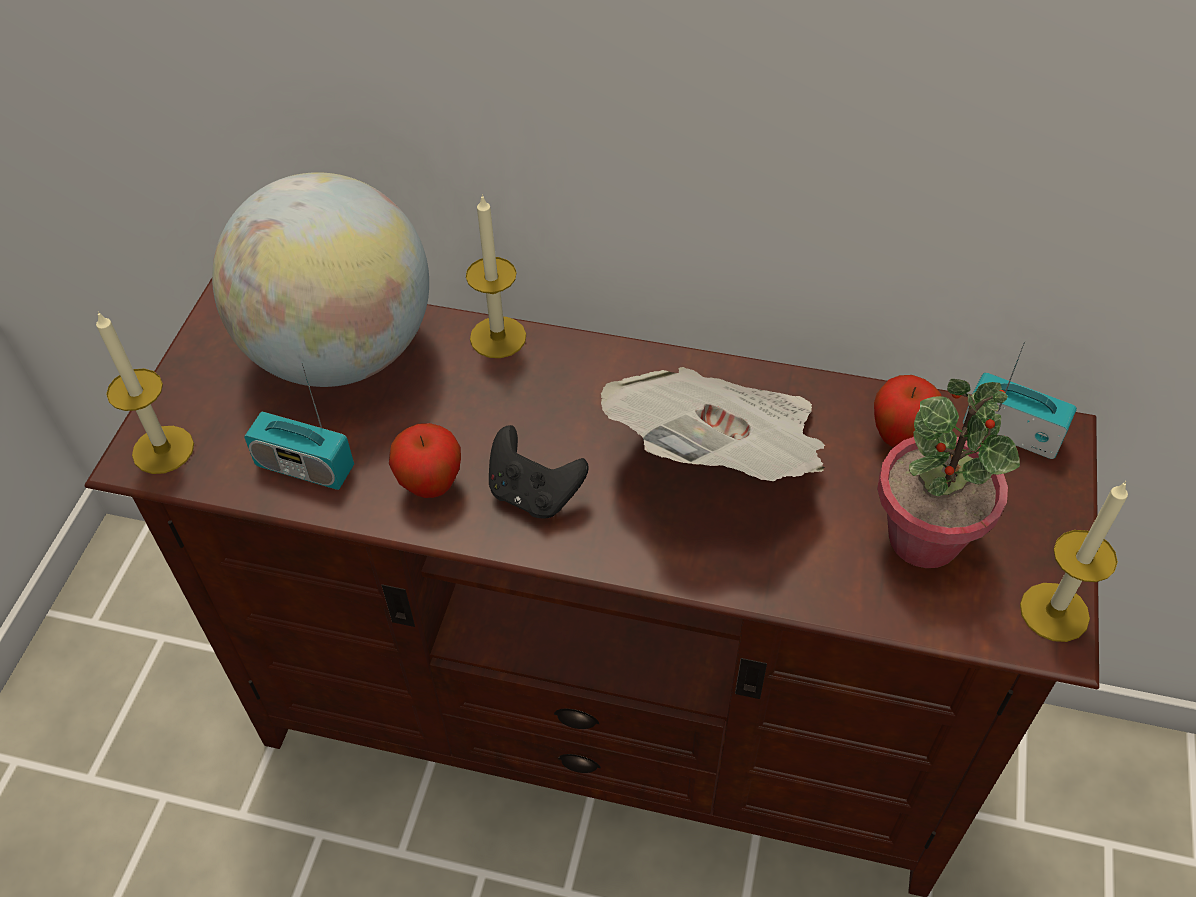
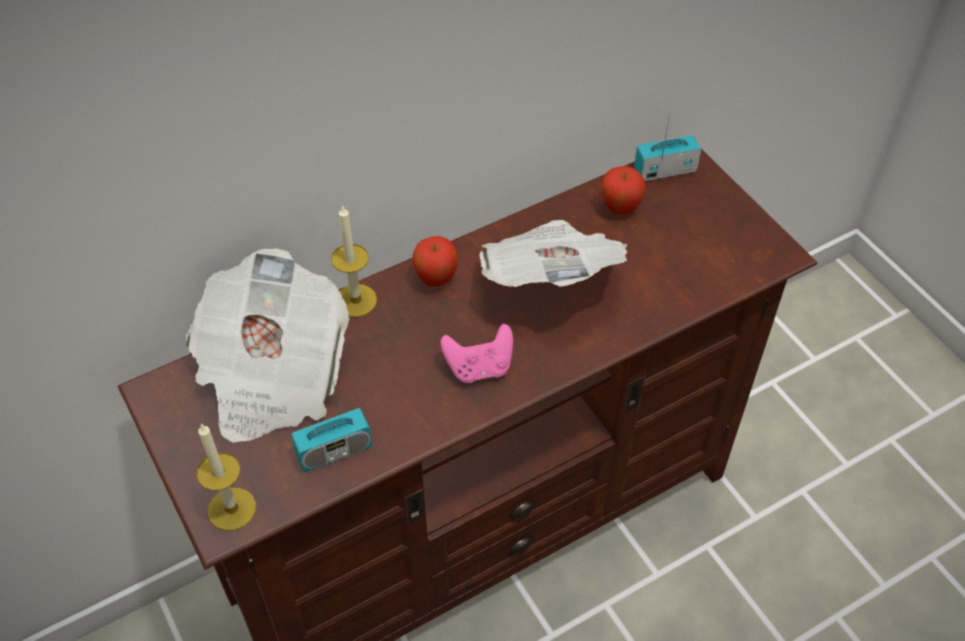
camera: 45 degrees left, 0 degrees up
(341, 352) = (271, 374): globe -> newspaper
(431, 486) = (419, 405): apple -> apple (436, 279)
(534, 494) = (479, 367): black game controller -> pink game controller
(924, 538) = (683, 249): potted plant -> none
(1054, 612) = (769, 242): candle -> none

